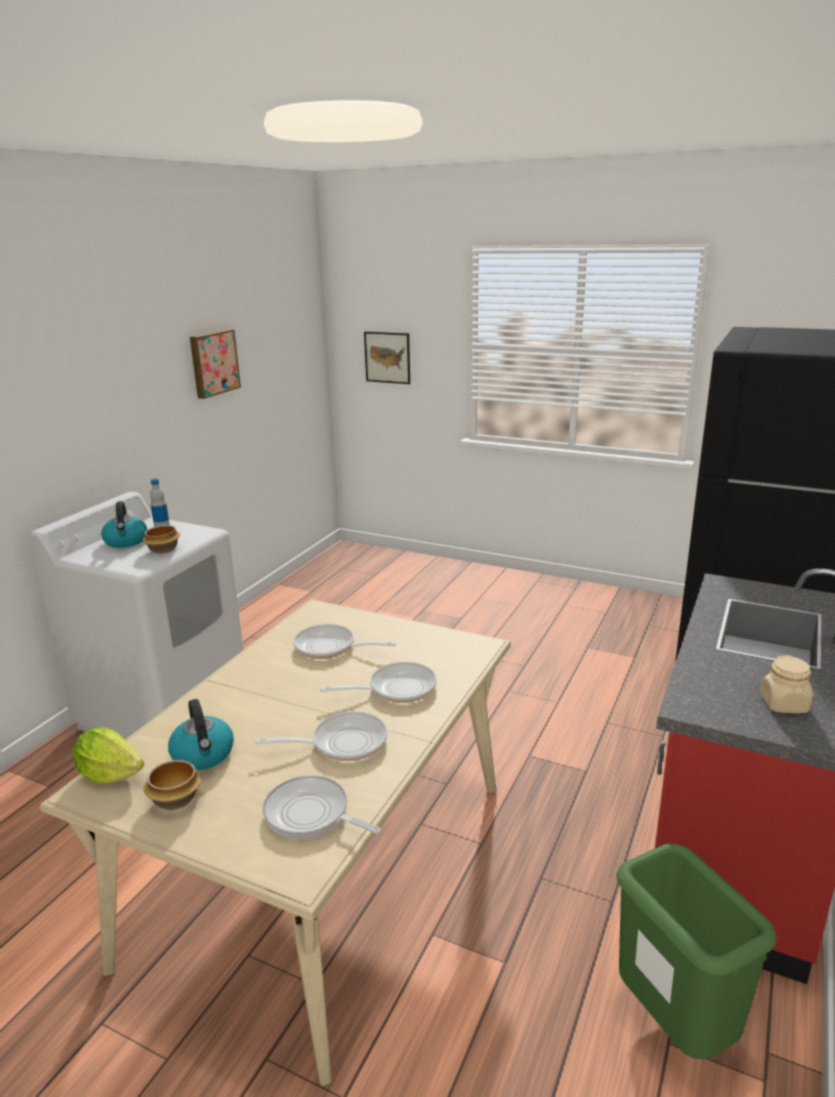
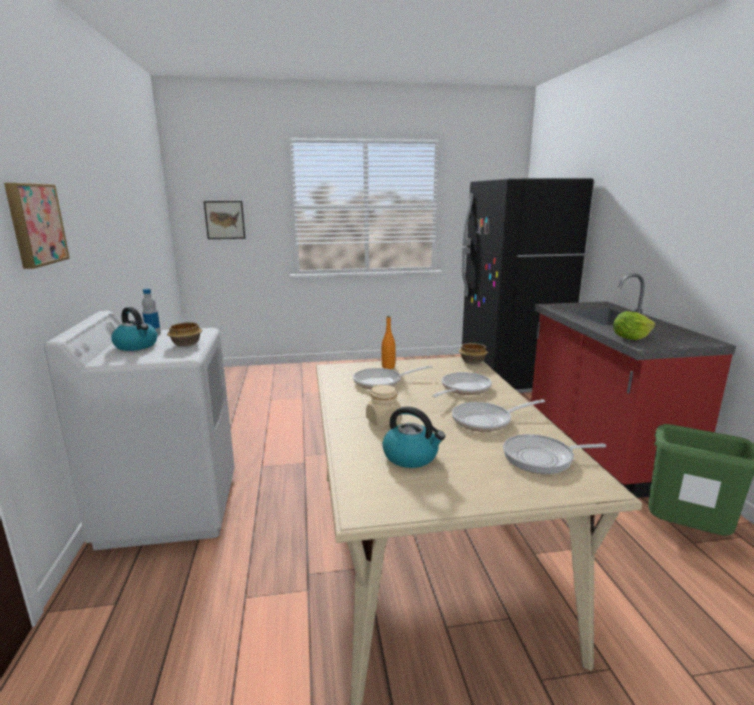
camera: 35 degrees left, 5 degrees down
(110, 774) = (362, 492): lettuce -> lettuce (630, 338)
(174, 799) = (442, 486): bowl -> bowl (472, 362)
(213, 363) = (123, 208): picture -> picture (34, 224)
(342, 743) = (486, 421): frying pan -> frying pan turned 150 degrees counterclockwise
(372, 627) = (388, 367): none -> orange bottle
(784, 704) = (669, 336): beige jar -> beige jar (384, 420)

